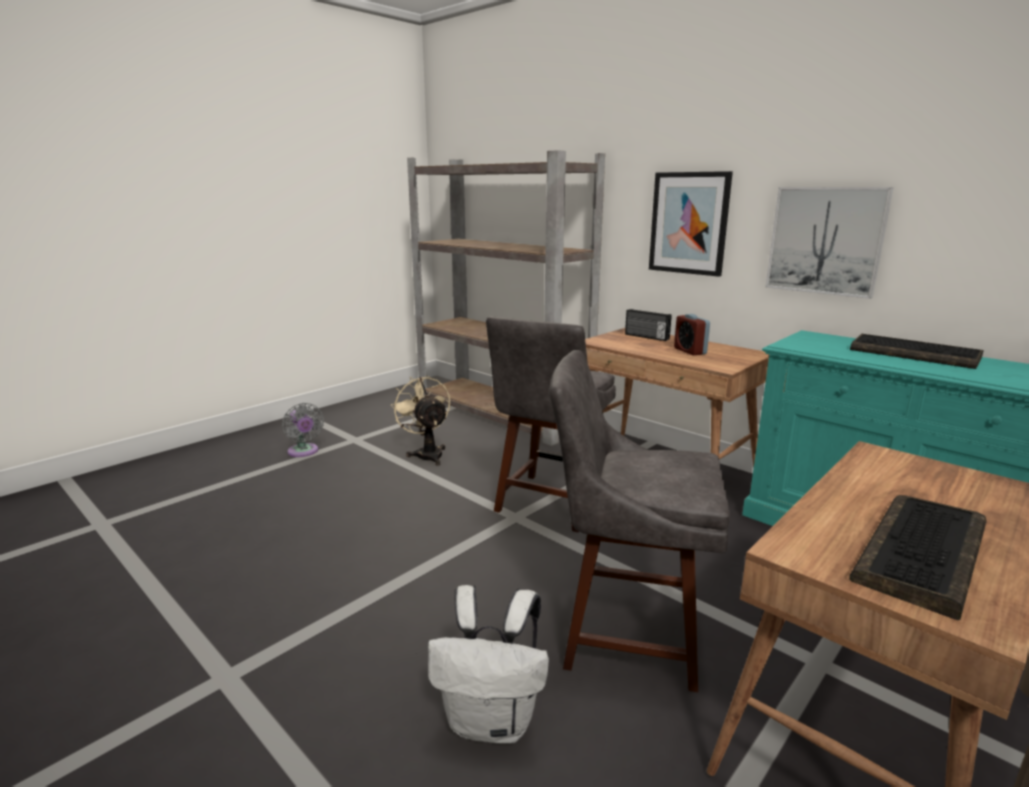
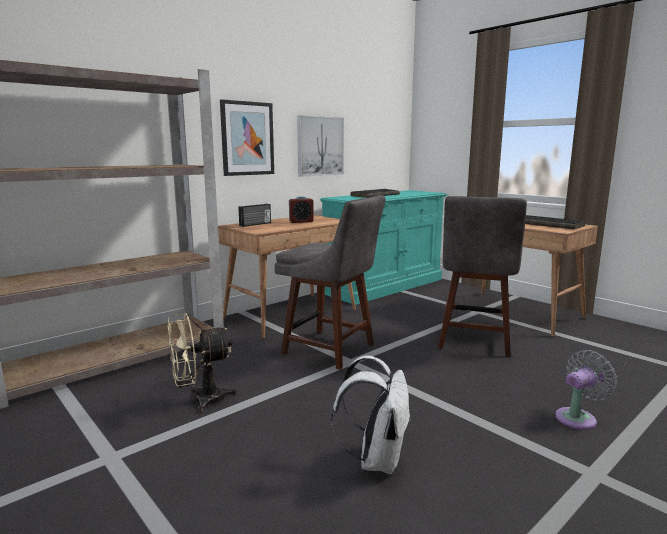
camera: 85 degrees left, 5 degrees down
(304, 452) = (122, 504): grey fan -> grey fan (578, 418)
(492, 721) = (558, 375): white backpack -> white backpack (376, 459)

